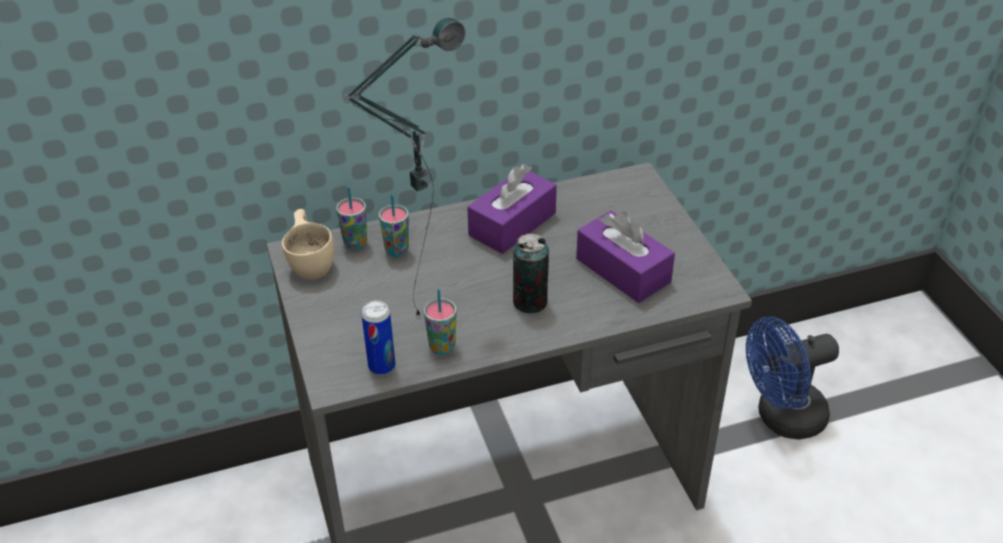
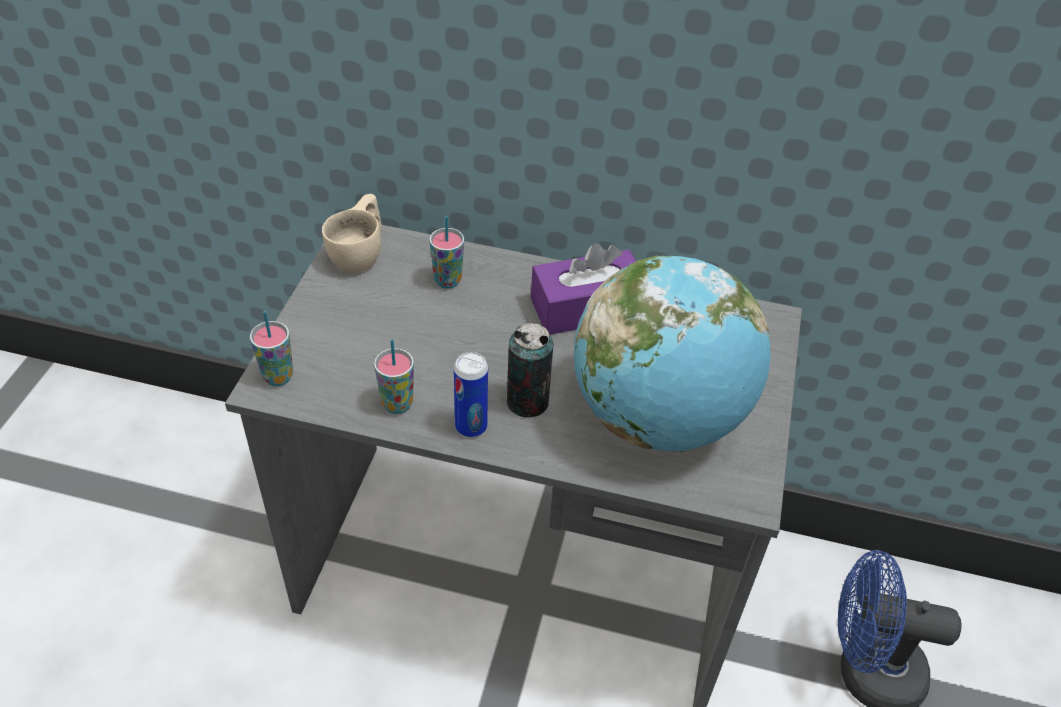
camera: 30 degrees right, 5 degrees up
(355, 243) = (416, 254): cup -> cup (278, 377)
(382, 366) = (324, 393): can -> can (471, 426)
(424, 302) = (424, 347): table lamp -> none
(623, 270) = (658, 417): purple tissue box -> globe

